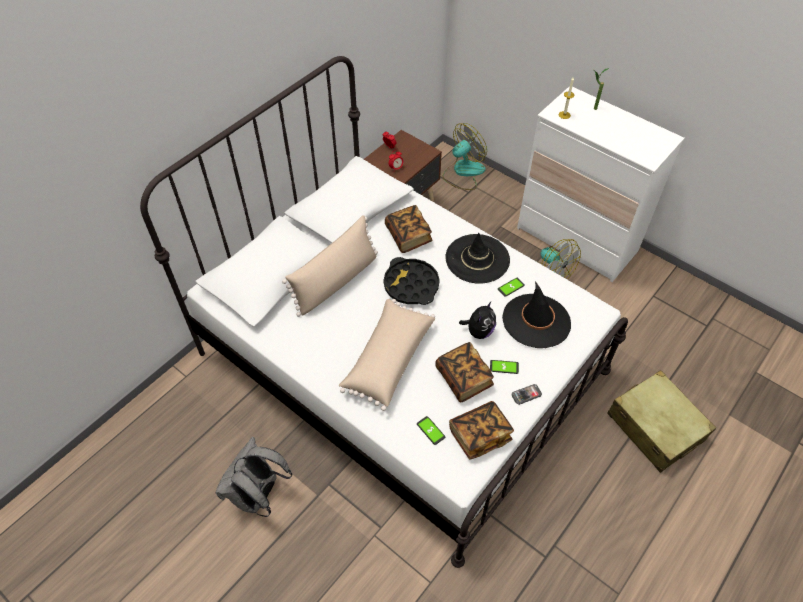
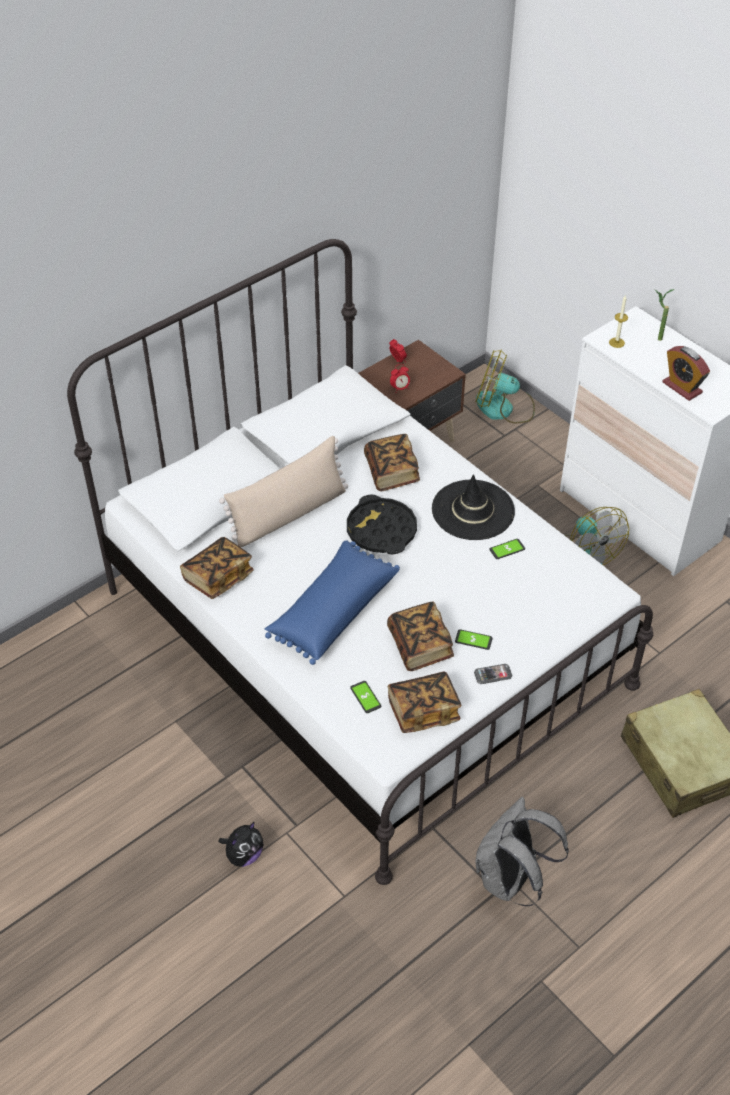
camera: 10 degrees right, 5 degrees down
(259, 495) = (153, 766): grey backpack -> grey backpack (510, 880)
(290, 343) = (218, 577): none -> book
(387, 359) = (332, 611): beige pillow -> blue pillow
(463, 172) = (503, 408): fan -> fan turned 135 degrees counterclockwise
(479, 331) = (452, 595): plush toy -> plush toy (244, 855)
(536, 321) = (528, 593): black hat -> none
(622, 144) = (682, 387): none -> alarm clock

